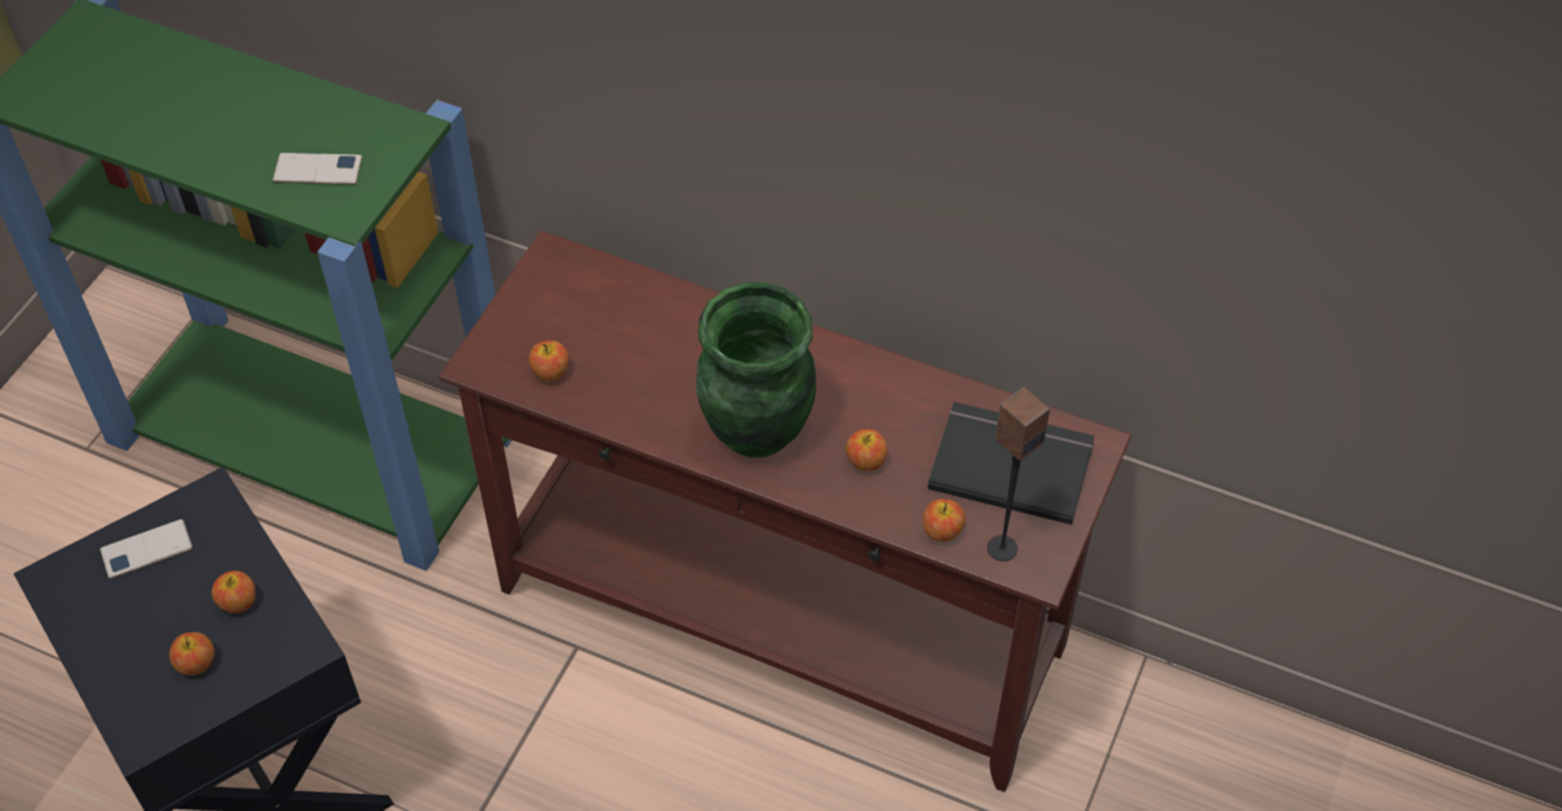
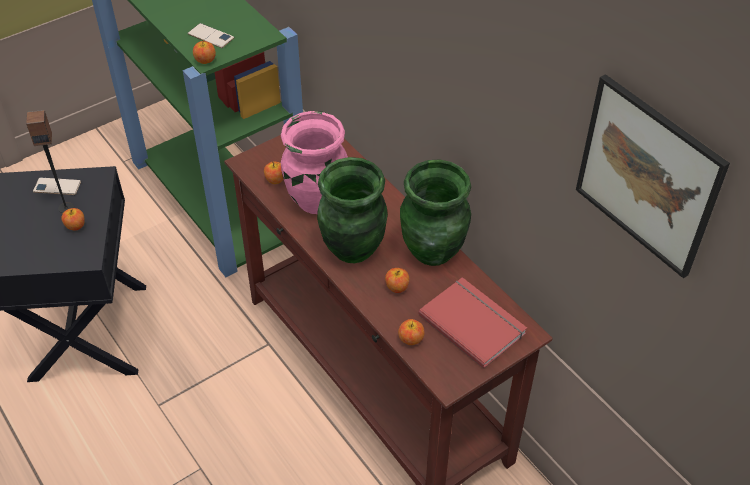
camera: 30 degrees right, 5 degrees down
(196, 664) = (38, 244): apple -> apple (205, 60)
(641, 378) = (316, 201): none -> pink vase
(878, 379) = (434, 251): none -> green vase
(1001, 547) = (436, 362): speaker -> speaker (66, 207)
(1011, 463) = (473, 322): black book -> red book
(1291, 157) = (647, 176): none -> picture

